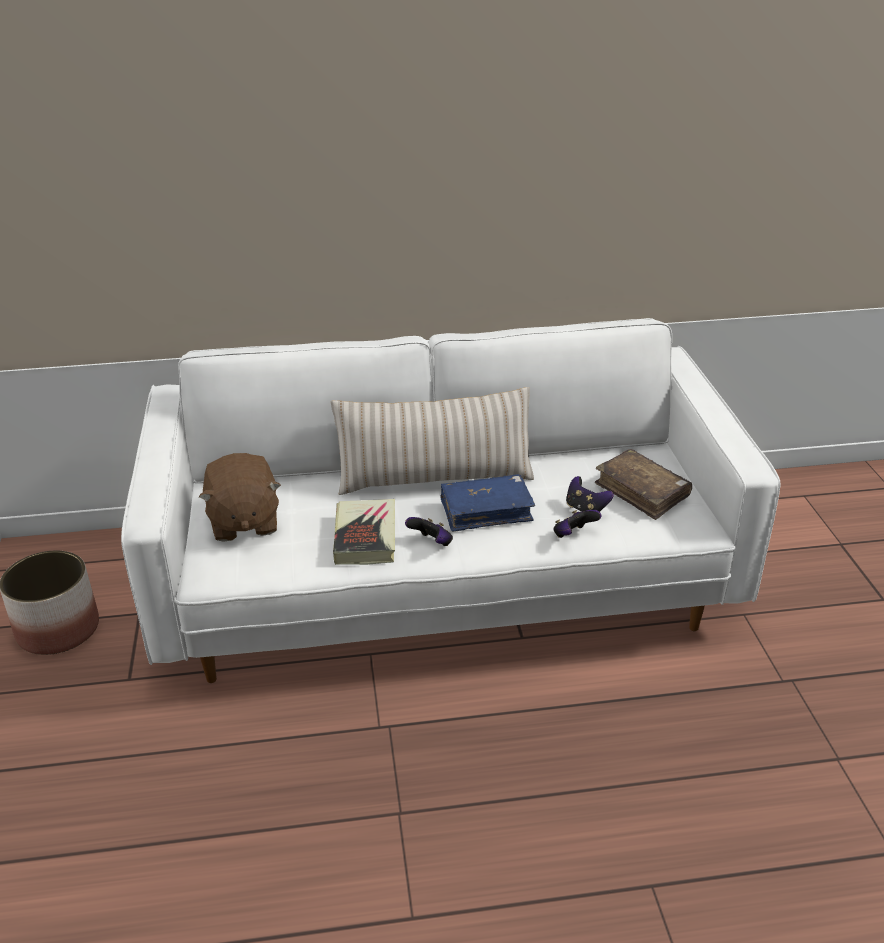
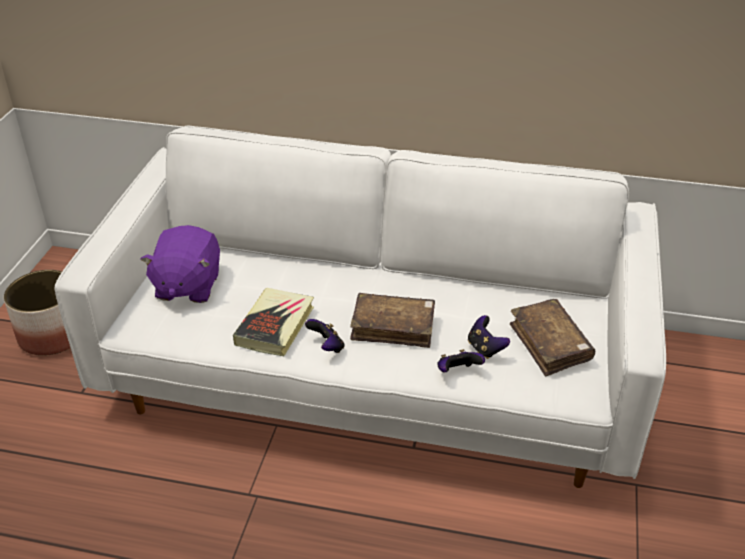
camera: 20 degrees right, 5 degrees up
(243, 522) = (187, 286): brown plush toy -> purple plush toy
(435, 479) = (368, 284): beige pillow -> none
(486, 511) = (393, 327): blue book -> brown book

